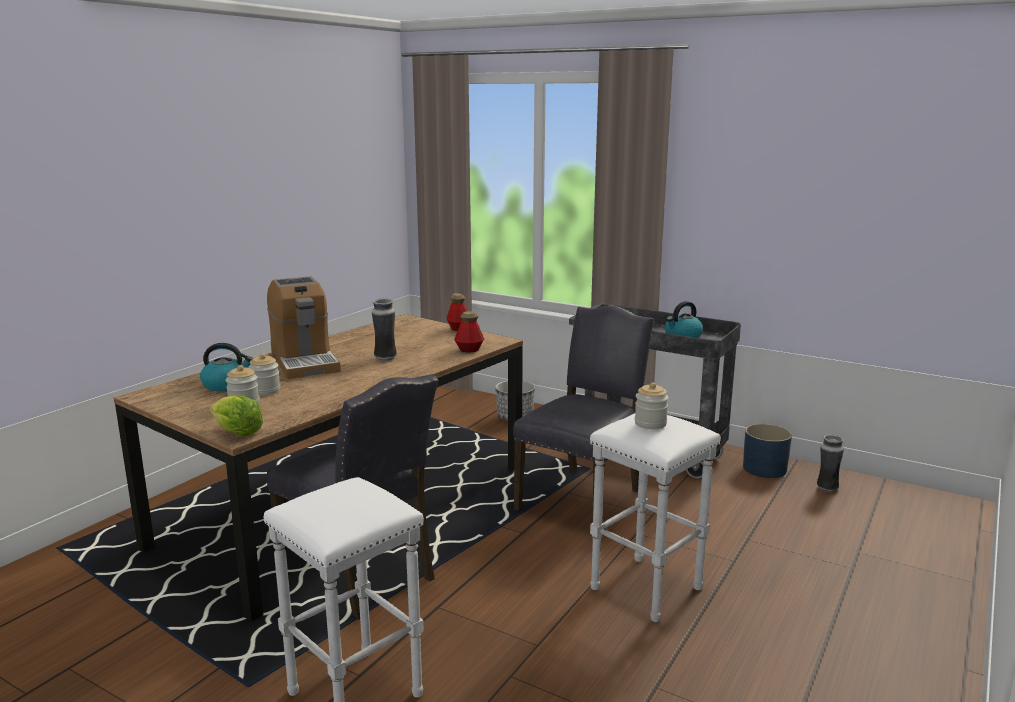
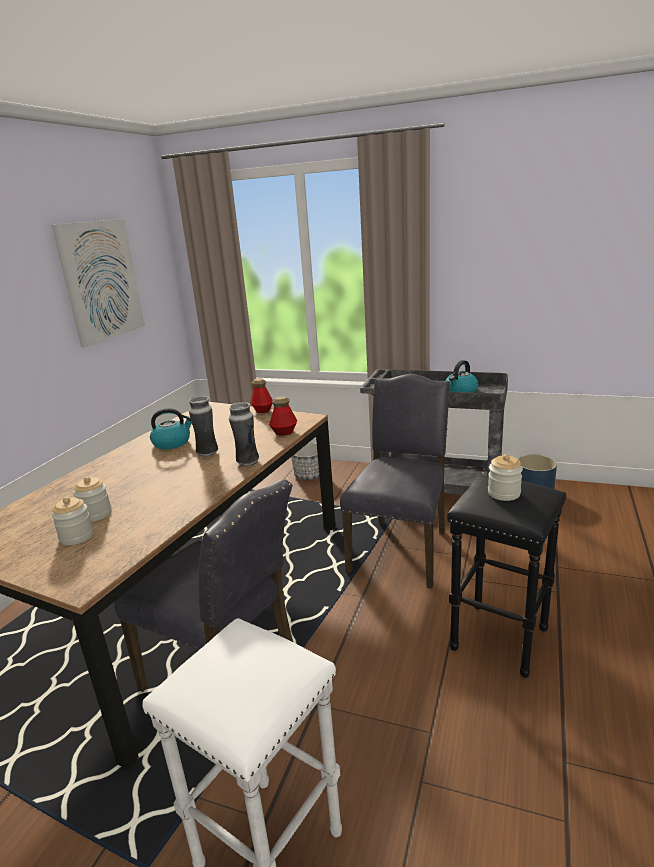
camera: 10 degrees left, 5 degrees up
(227, 385) = (51, 512): kettle -> kettle (172, 443)
(237, 432) = (78, 580): lettuce -> none
(304, 361) = (127, 469): coffee machine -> none
(319, 177) = (102, 281): none -> picture
(649, 587) = (501, 637): white stool -> black stool
(826, 488) = (591, 503): vase -> vase (247, 462)

